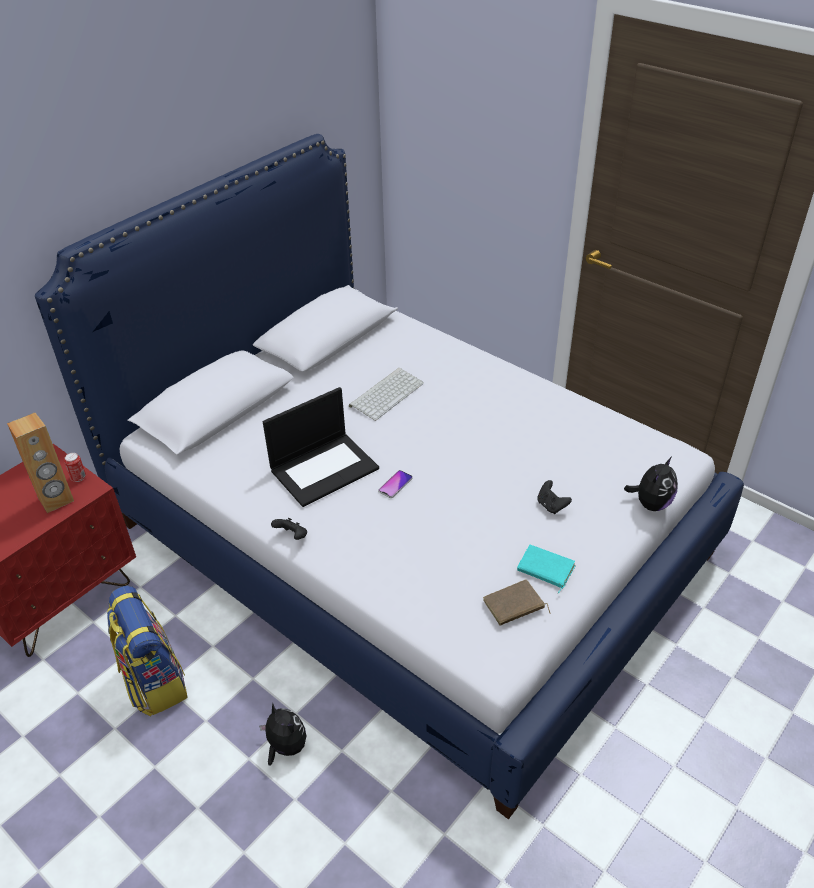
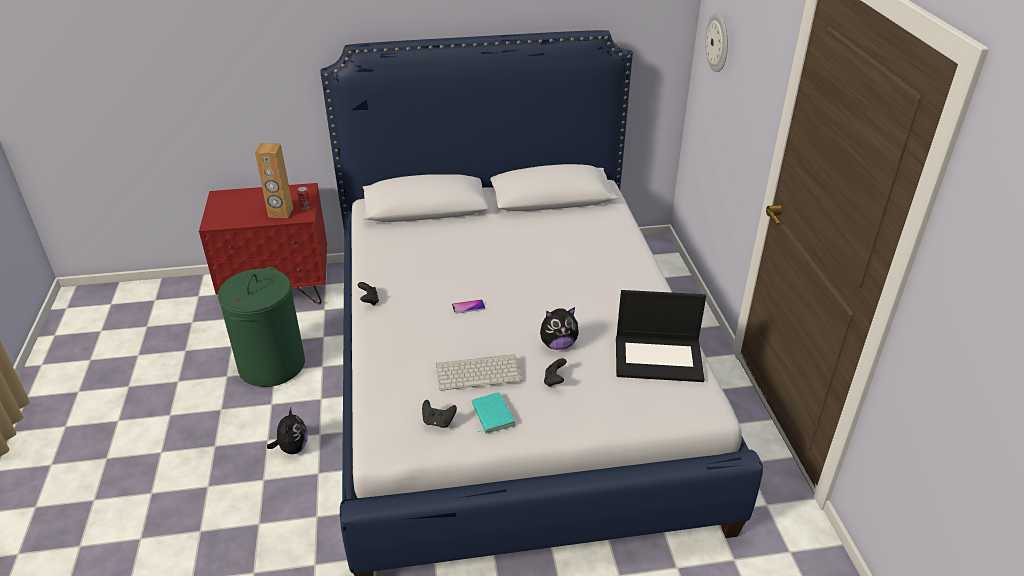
camera: 40 degrees right, 5 degrees down
(154, 681) = (272, 365): backpack -> green laundry basket
(324, 468) = (439, 273): laptop -> laptop (659, 358)
(386, 393) = (541, 250): keyboard -> keyboard (479, 372)
(433, 112) = (718, 43): none -> wall clock
(514, 606) = (438, 422): brown book -> black game controller
(651, 503) = (633, 424): plush toy -> plush toy (558, 344)

